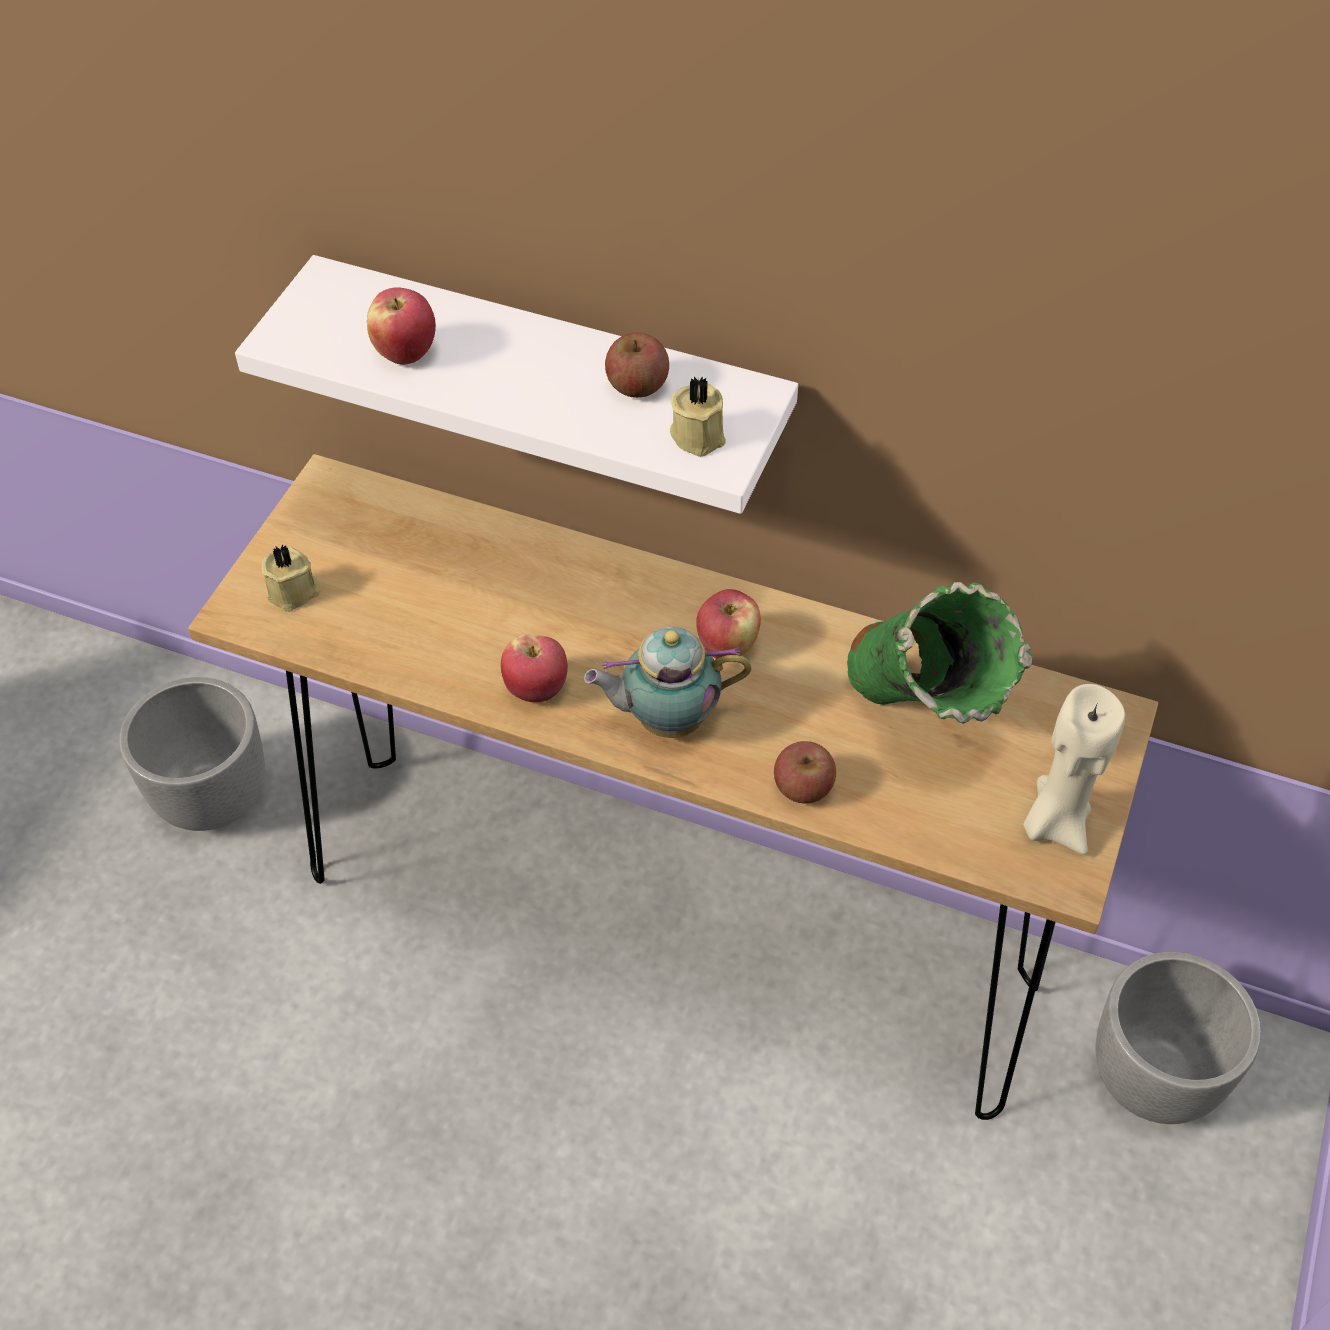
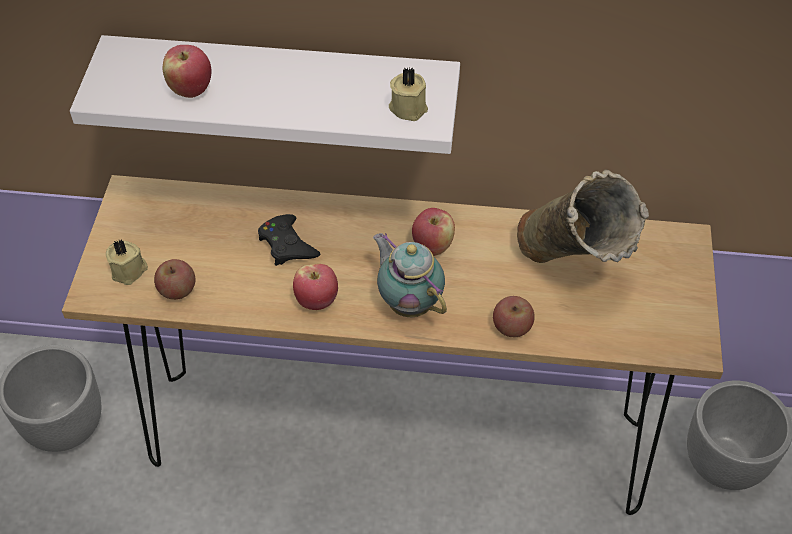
camera: 15 degrees left, 0 degrees up
(521, 601) = (287, 245): none -> black game controller
(637, 386) = (356, 82): apple -> apple (177, 290)
(665, 719) = (409, 302): teapot -> teapot turned 75 degrees clockwise
(919, 726) = (571, 271): green vase -> beige vase
(1054, 823) = (675, 314): beige candle -> none

